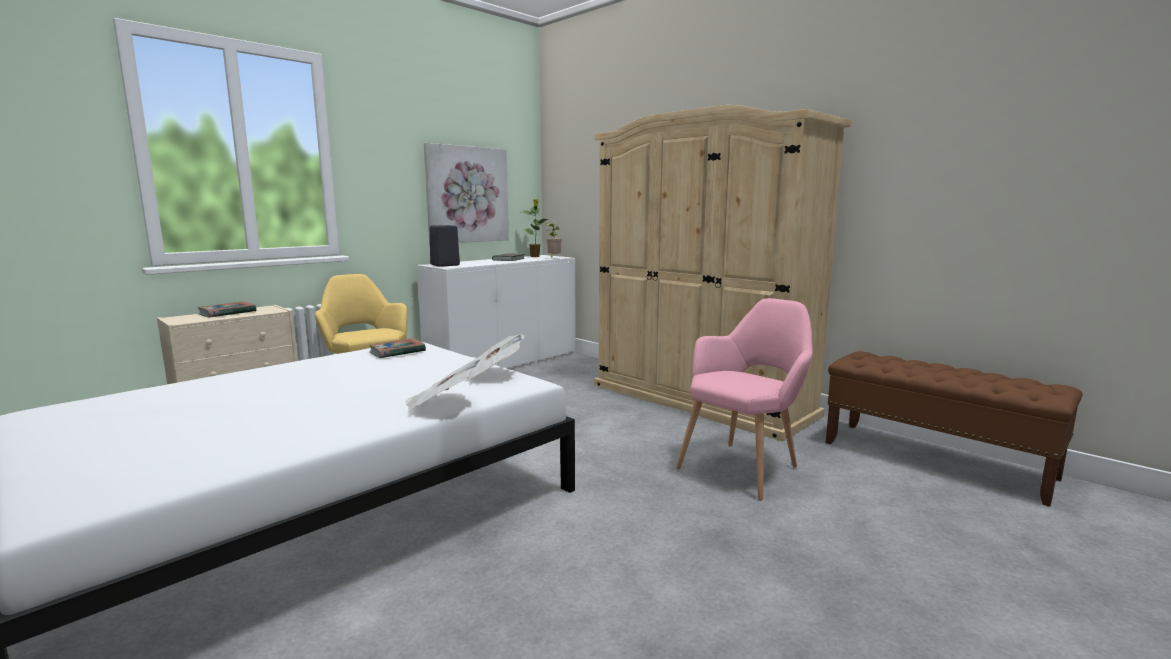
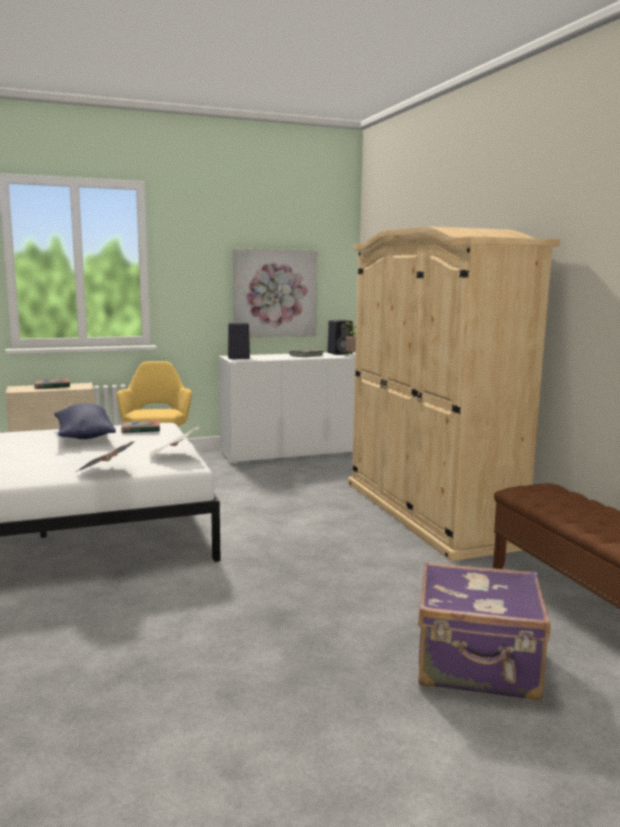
camera: 25 degrees right, 0 degrees up
(334, 367) = (84, 436): none -> blue pillow
(535, 256) = (340, 353): potted plant -> black speaker
(745, 467) = (381, 573): pink armchair -> none
(951, 539) = (477, 667): none -> purple suitcase

